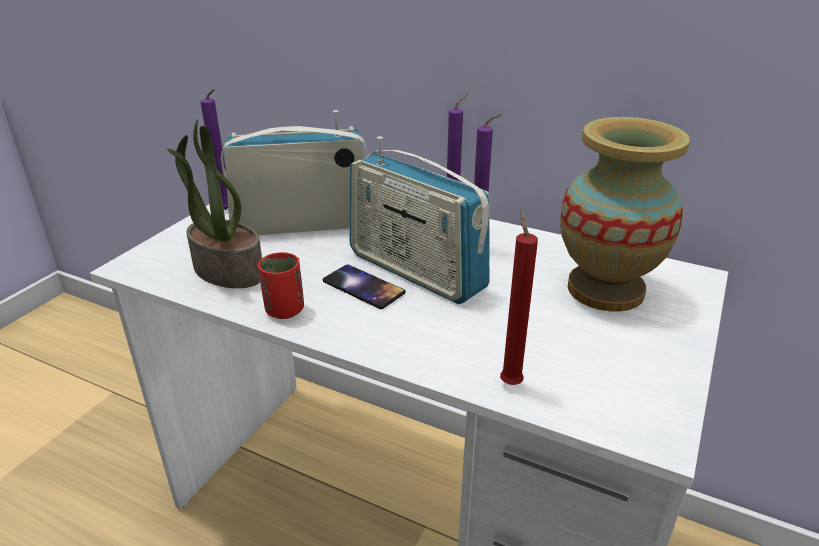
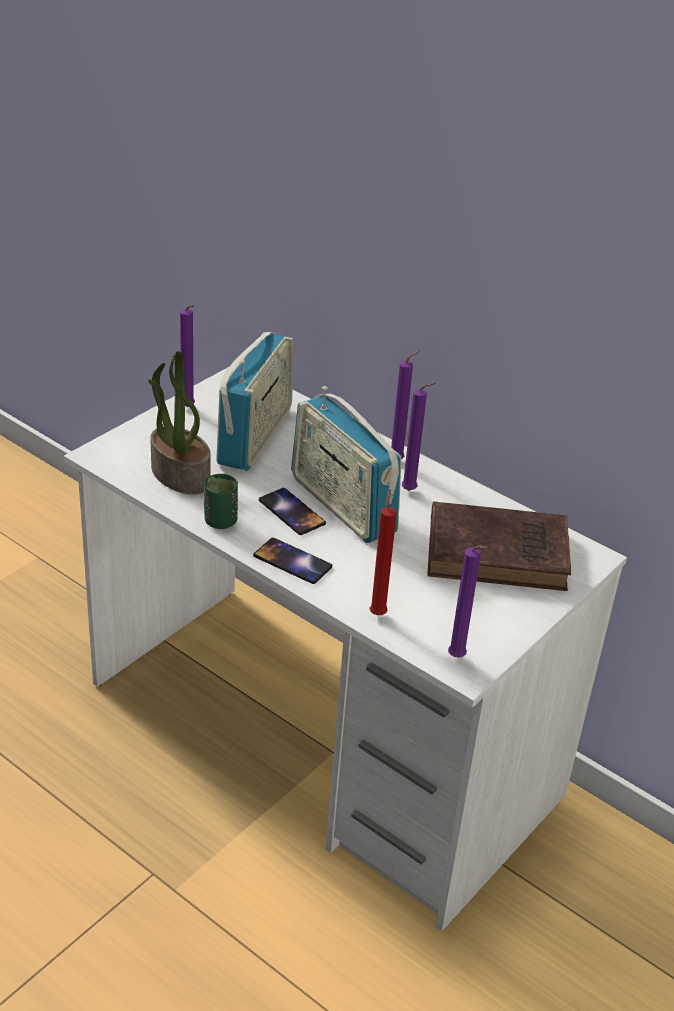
camera: 10 degrees right, 5 degrees up
(284, 310) = (220, 521): red cup -> green cup
(302, 224) = (255, 436): radio -> radio turned 105 degrees clockwise
(383, 340) = (292, 561): none -> phone
(606, 290) = (501, 554): vase -> brown book
(638, 421) = (458, 658): none -> purple candle

